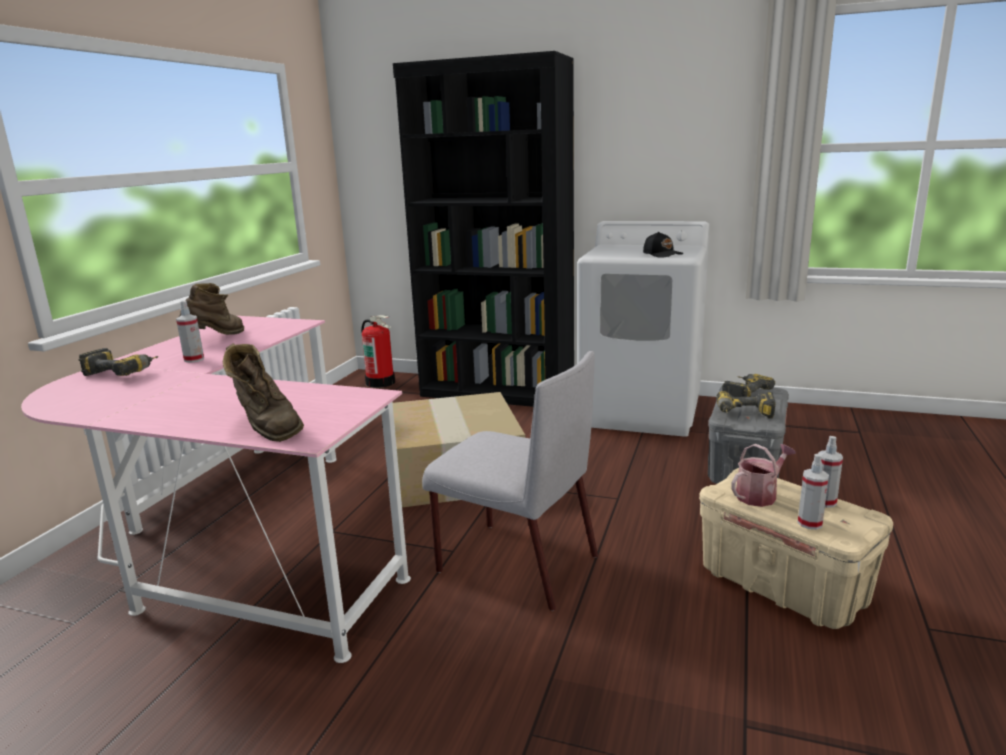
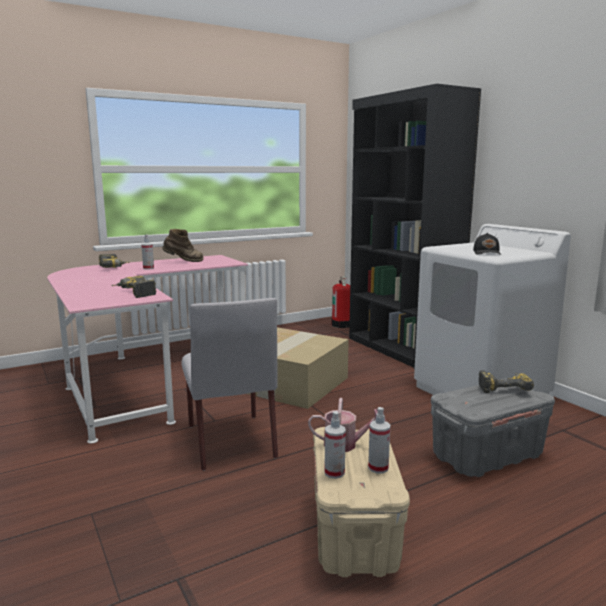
camera: 40 degrees right, 5 degrees down
(267, 428) = (86, 298): brown boot -> none
(744, 415) = (466, 400): power drill -> power drill (133, 293)

